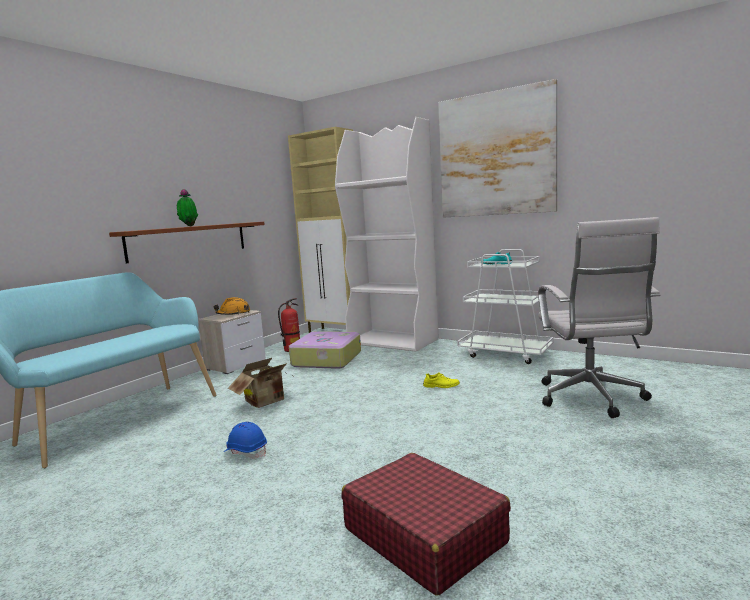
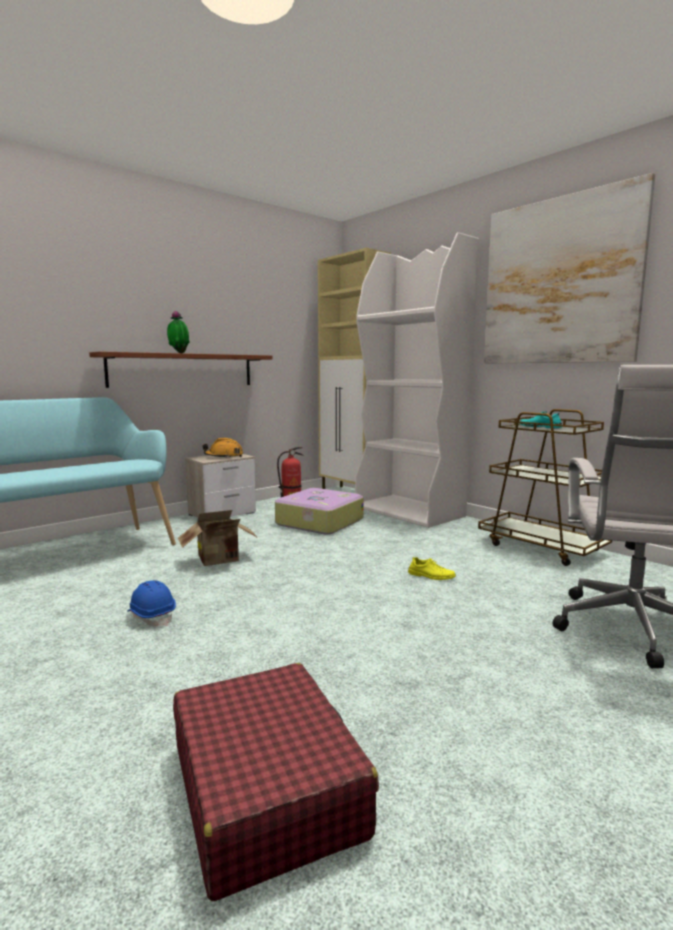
camera: 15 degrees right, 0 degrees up
(505, 353) = (541, 547): white cart -> brown cart

